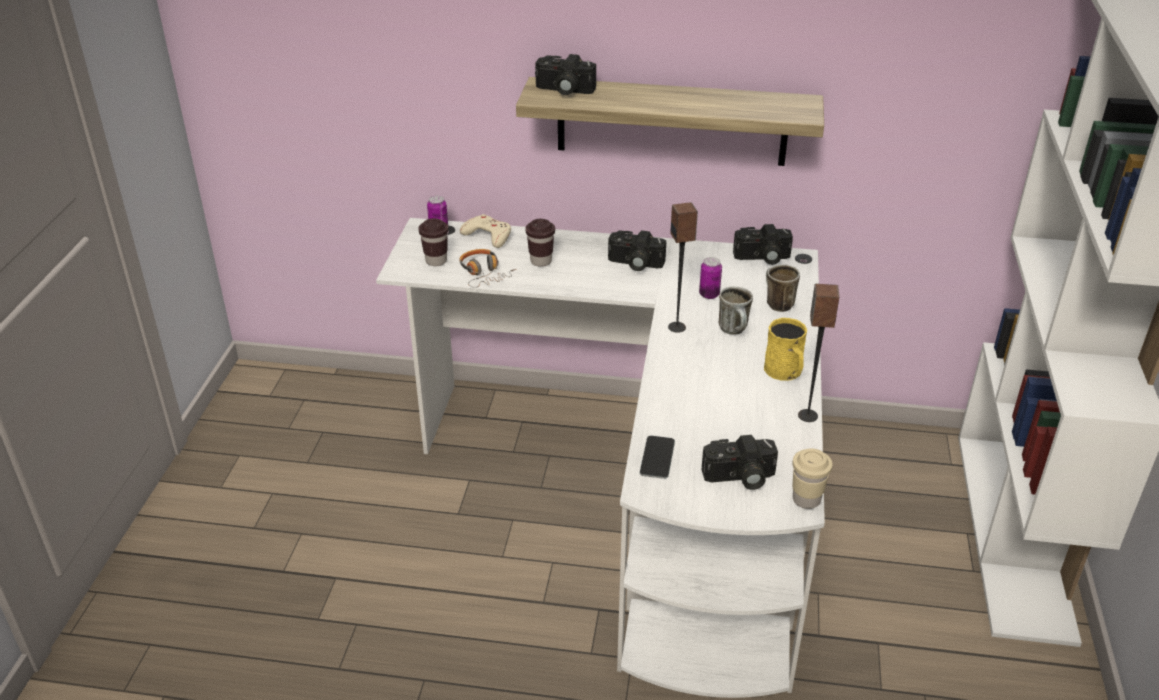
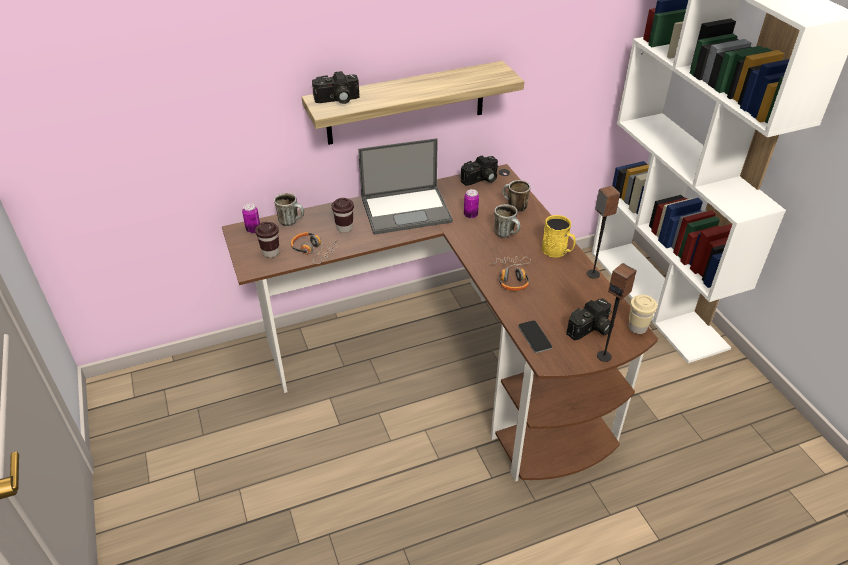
camera: 30 degrees left, 5 degrees up
(488, 235) = (292, 221): beige game controller -> mug
(634, 264) = (407, 209): camera -> laptop
(646, 497) = (450, 361): white desk -> brown desk
(677, 327) = (471, 244): speaker -> speaker (604, 356)
(693, 382) = (512, 277): none -> headphones

